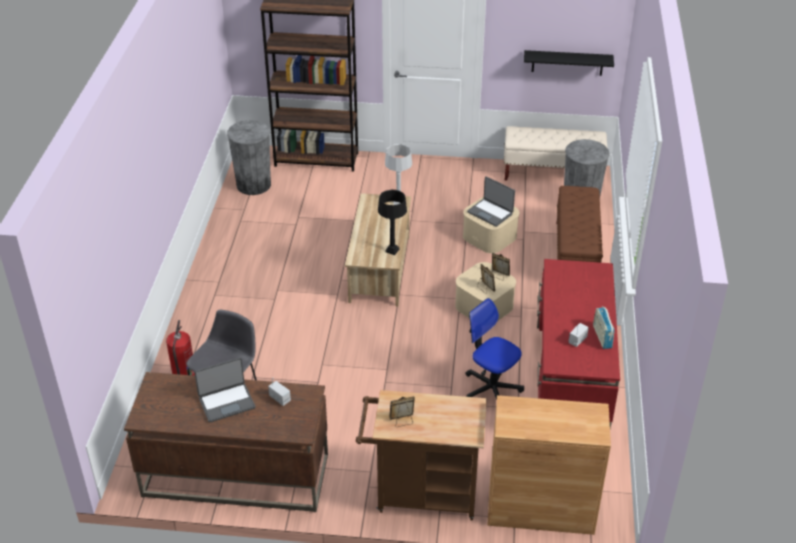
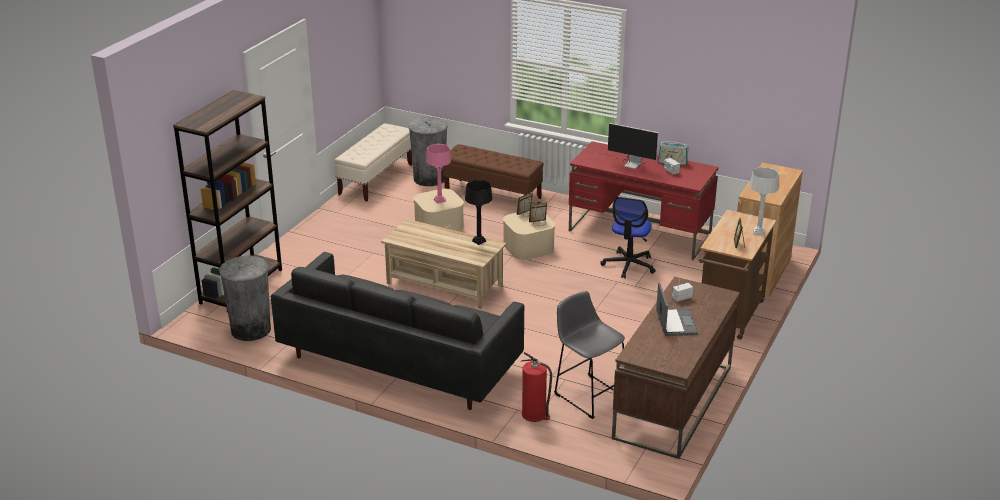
camera: 70 degrees left, 10 degrees down
(237, 277) = (400, 362): none -> black sofa
(398, 203) = (411, 226): grey table lamp -> grey table lamp (758, 232)
(490, 213) = (439, 200): laptop -> pink table lamp
(491, 389) = (628, 265): office chair -> office chair turned 45 degrees counterclockwise
(567, 63) = (355, 74): black shelf -> none
(575, 301) = (628, 163): none -> monitor

